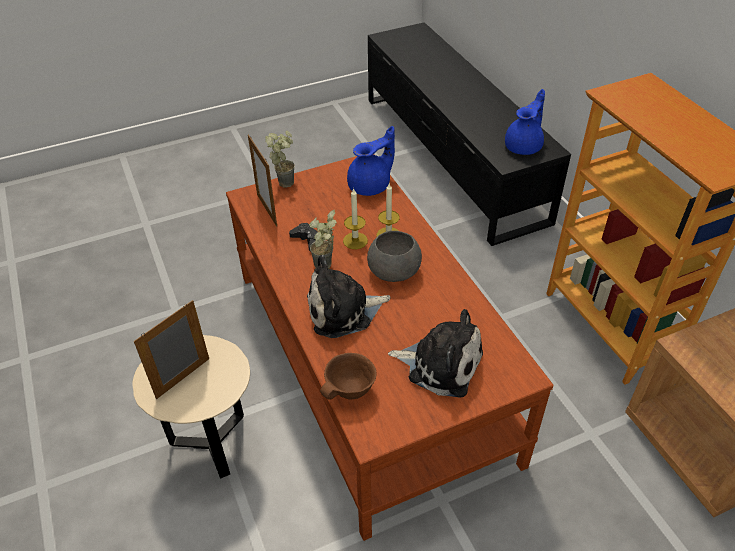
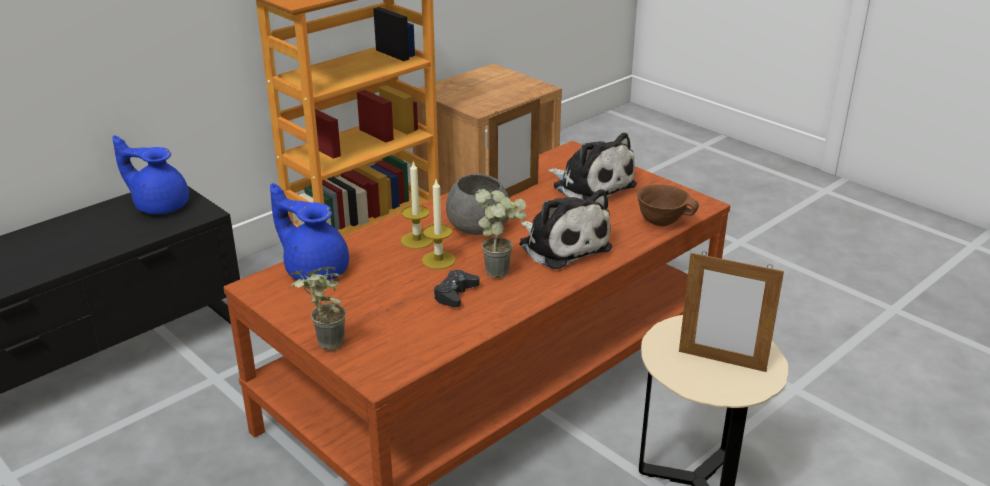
camera: 110 degrees left, 15 degrees down
(267, 210) = (406, 344): picture frame -> picture frame (513, 194)
(440, 364) = (591, 185): plush toy -> plush toy turned 135 degrees clockwise

